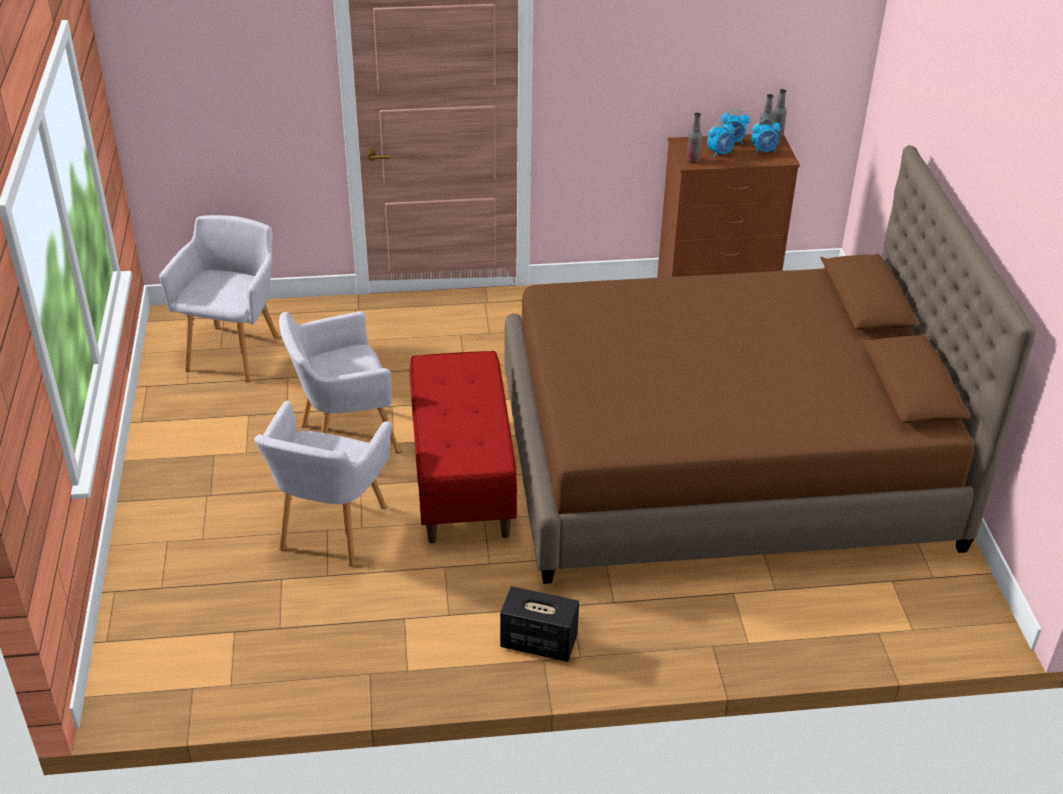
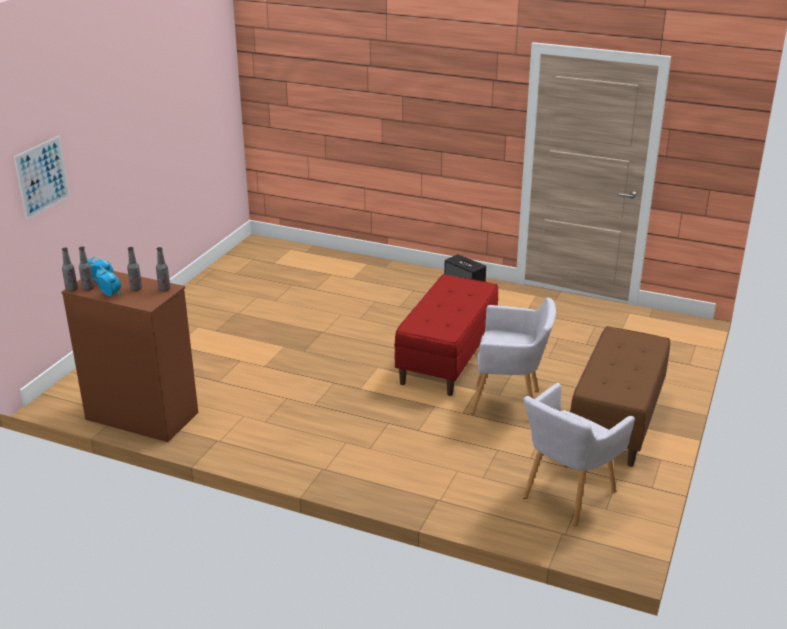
camera: 150 degrees left, 10 degrees down
(202, 454) = (617, 422): none -> brown bench
(330, 531) = (546, 356): grey armchair -> none
(719, 153) = (136, 289): alarm clock -> bottle
(723, 460) = (285, 323): brown bed -> none
(908, 90) = (42, 177): none -> picture

